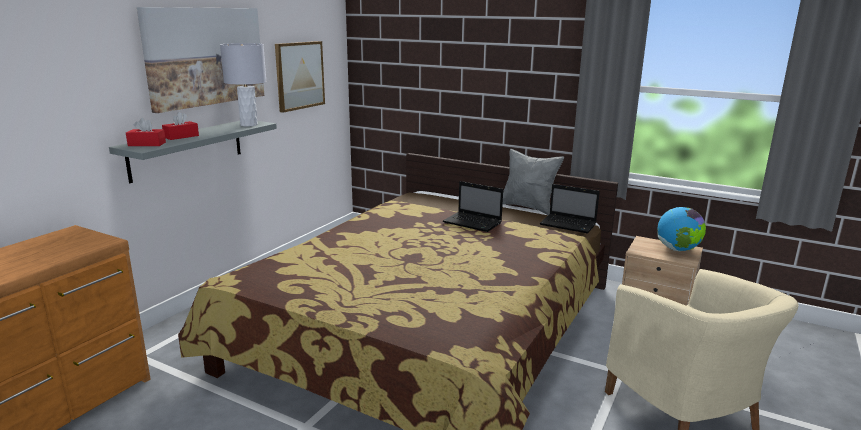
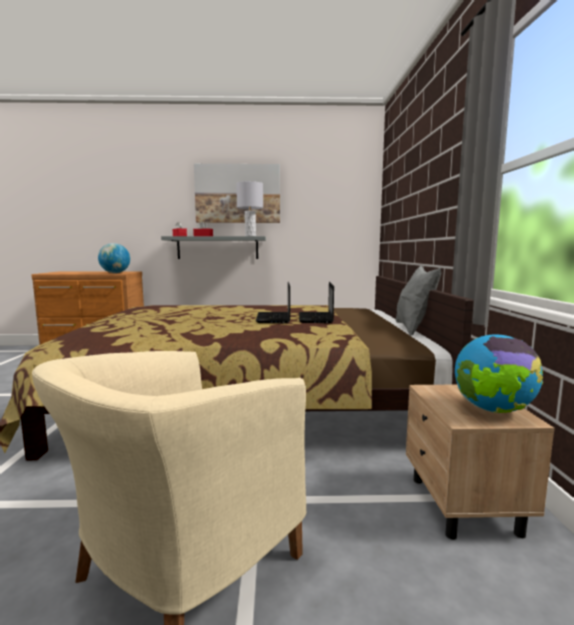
camera: 60 degrees right, 10 degrees down
(88, 245) = (115, 273): none -> globe
(299, 75) = (321, 213): picture -> none
(569, 225) = (395, 341): laptop -> laptop (274, 318)

